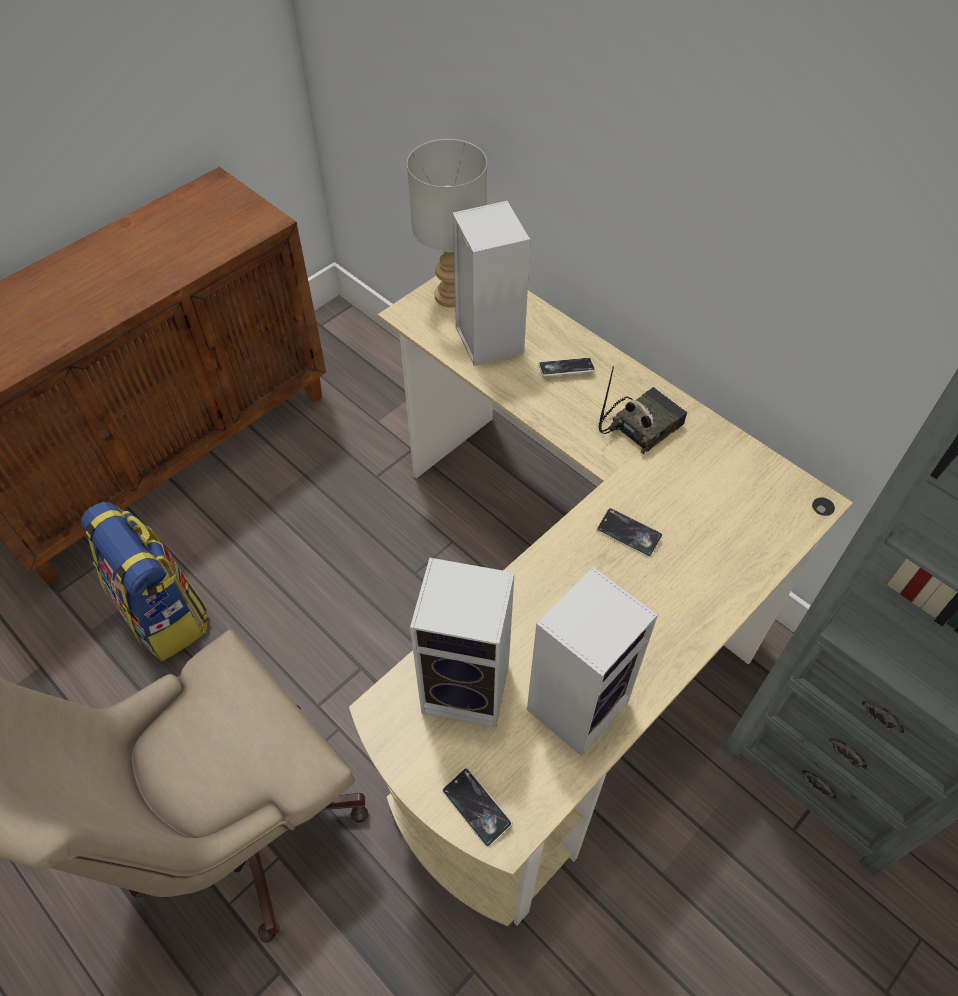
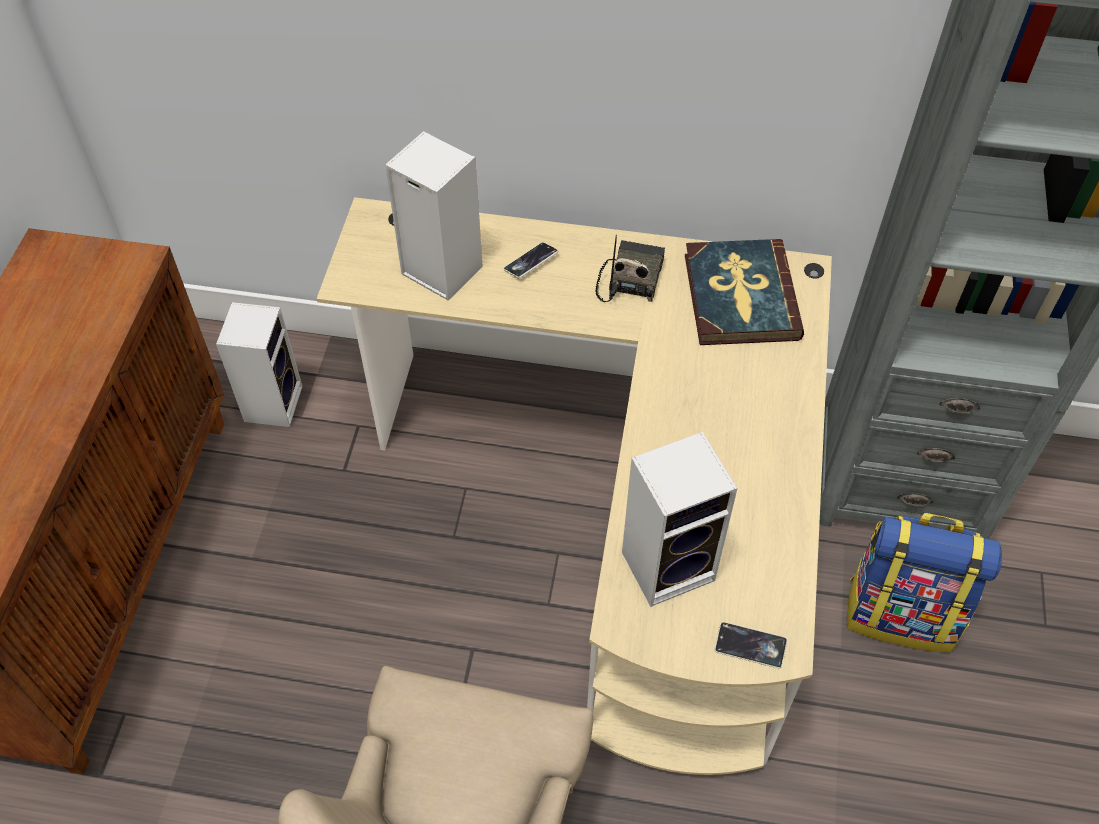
camera: 35 degrees left, 0 degrees up
(165, 614) = (238, 722): backpack -> backpack (901, 613)
(452, 295) = (372, 246): grey table lamp -> none
(578, 702) = (758, 523): speaker -> speaker (273, 401)
(628, 534) = (692, 373): phone -> none
(730, 492) = (740, 296): none -> book

